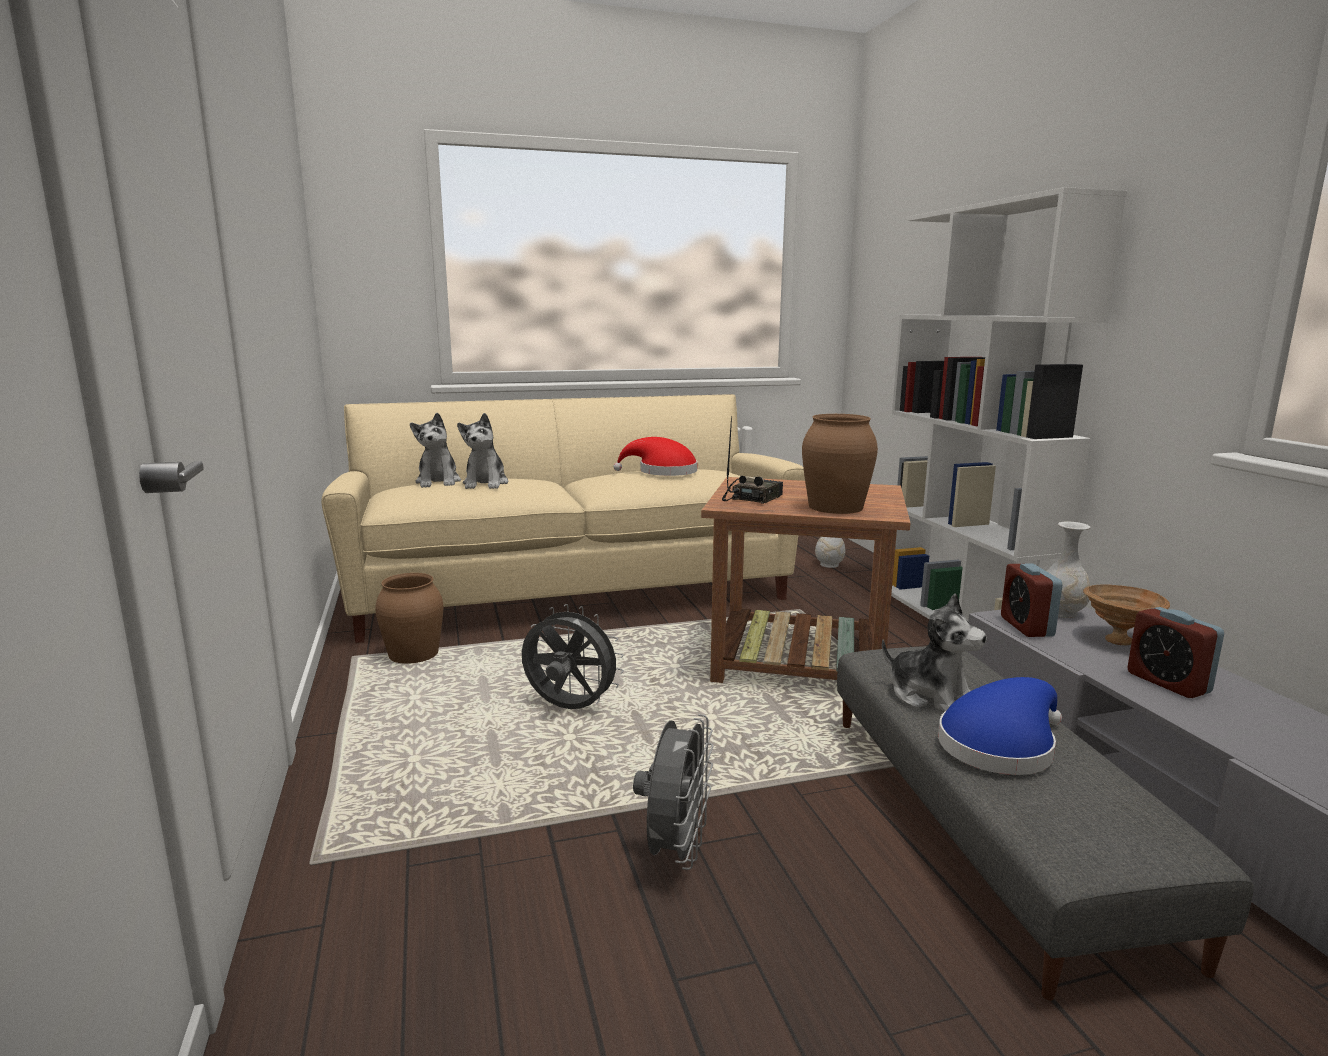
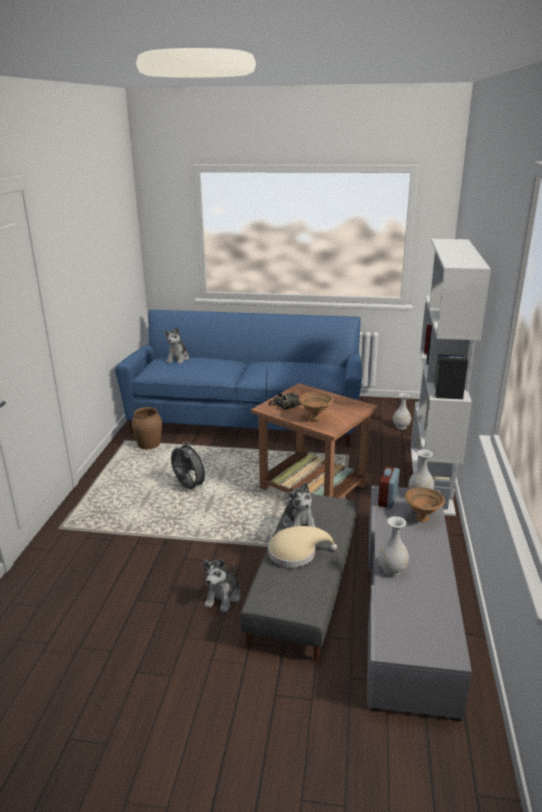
camera: 25 degrees right, 10 degrees up
(486, 483) = (196, 364): plush toy -> plush toy (223, 597)
(570, 588) = (246, 418): beige sofa -> blue sofa
(662, 472) = (290, 367): red hat -> none
(676, 850) = (175, 558): grey fan -> none
(835, 507) = (315, 418): brown vase -> brown bowl
(1000, 745) = (296, 553): blue hat -> beige hat
(1168, 683) = (406, 545): alarm clock -> none
(1214, 724) = (392, 569): none -> white vase

